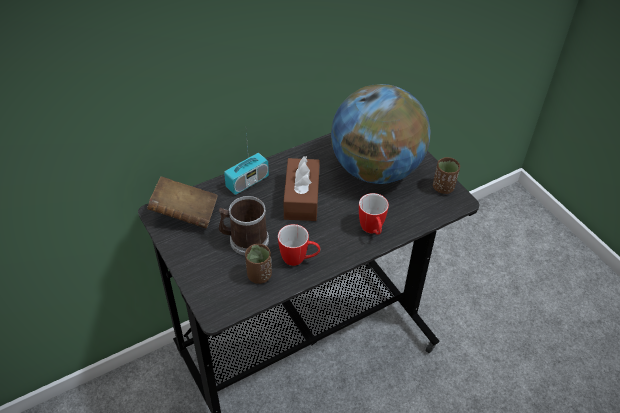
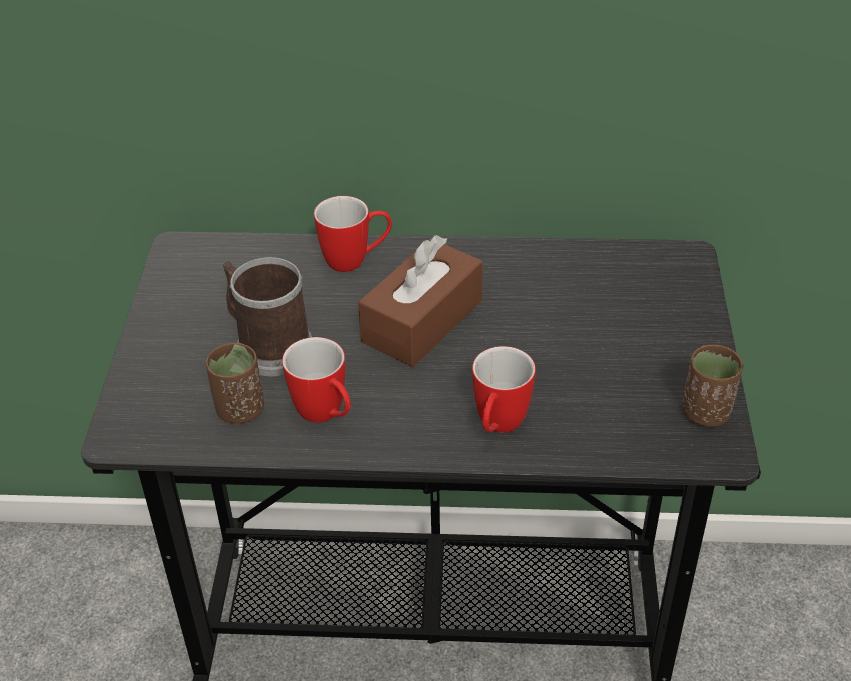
camera: 35 degrees right, 5 degrees down
(185, 213) = (217, 268): brown book -> none
(247, 182) = (356, 260): radio -> mug
(376, 169) = (600, 328): globe -> none

